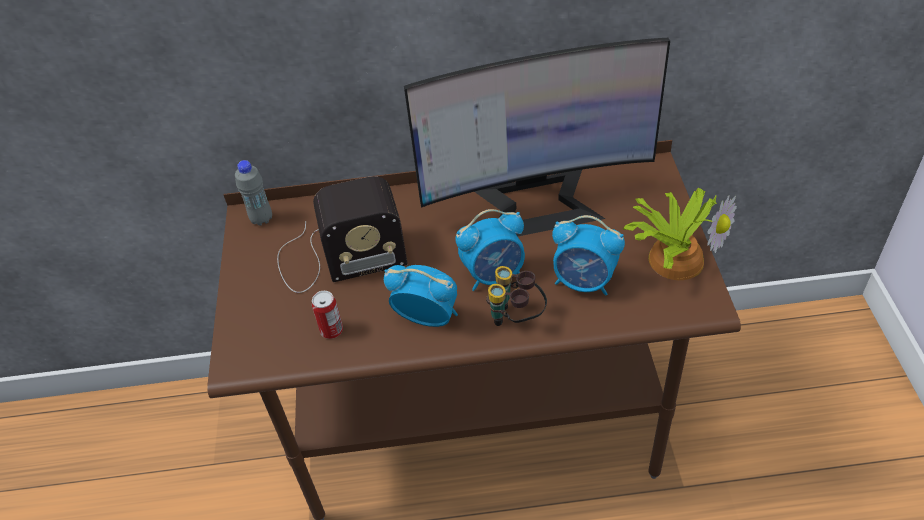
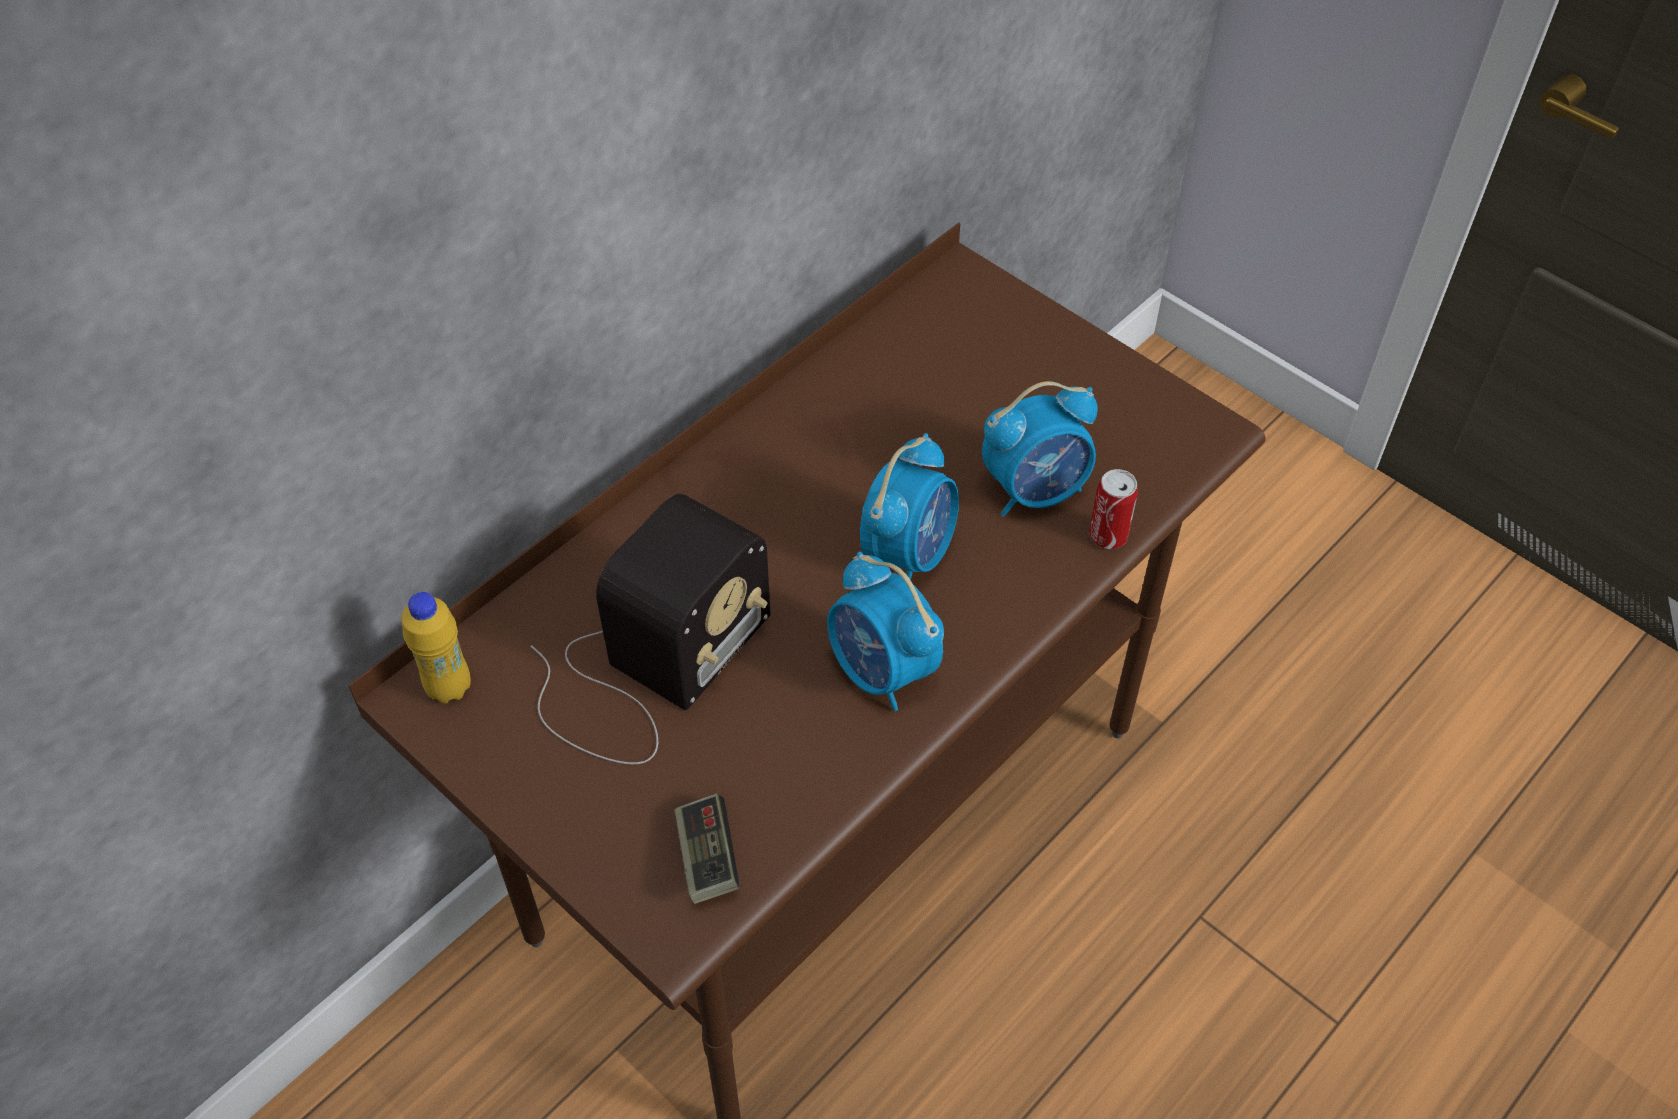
camera: 45 degrees left, 5 degrees up
(261, 219) = (449, 687): grey bottle -> yellow bottle
(278, 345) = (707, 857): none -> game controller
(331, 330) = (764, 781): can -> can (1108, 535)
(427, 317) = (882, 671): alarm clock -> alarm clock turned 105 degrees counterclockwise
(516, 318) = (1001, 595): binoculars -> none
(537, 203) = (859, 415): monitor -> none
(674, 257) = (1109, 389): potted plant -> none

